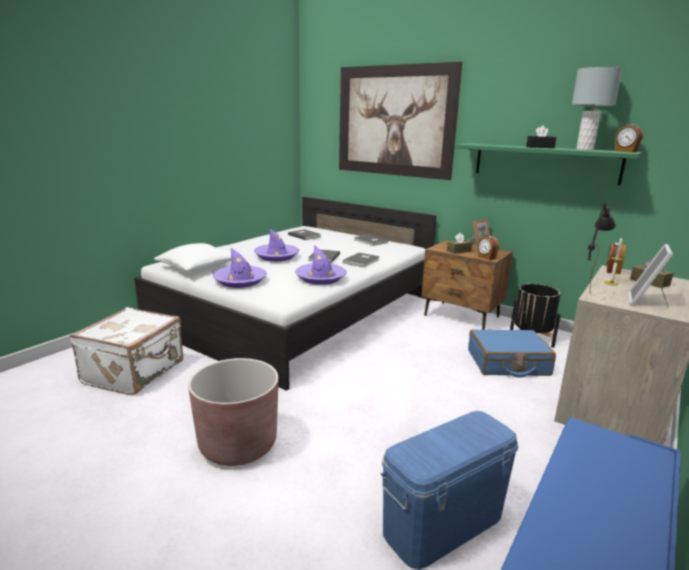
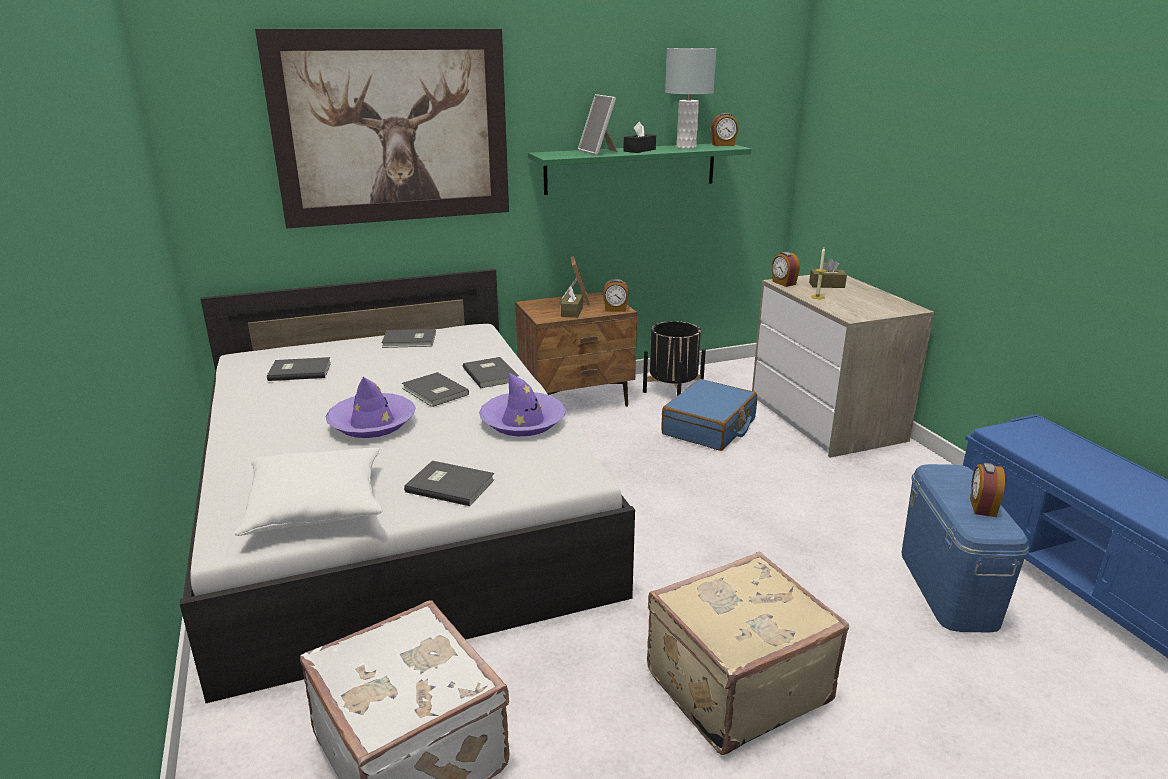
camera: 55 degrees left, 5 degrees up
(238, 445) = (734, 684): brown planter -> beige suitcase
(240, 281) = (450, 484): purple hat -> grey book
(445, 449) = (981, 507): none -> alarm clock
(587, 288) = (823, 309): black table lamp -> none
(646, 302) = (875, 306): picture frame -> picture frame (599, 152)

